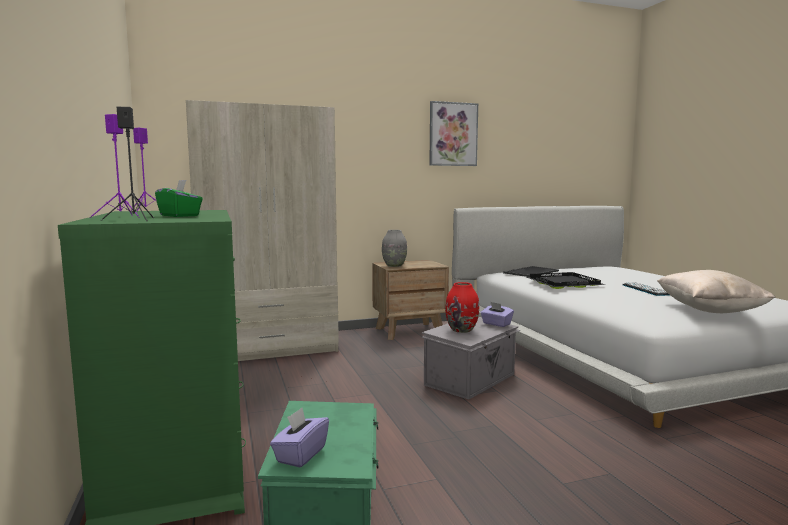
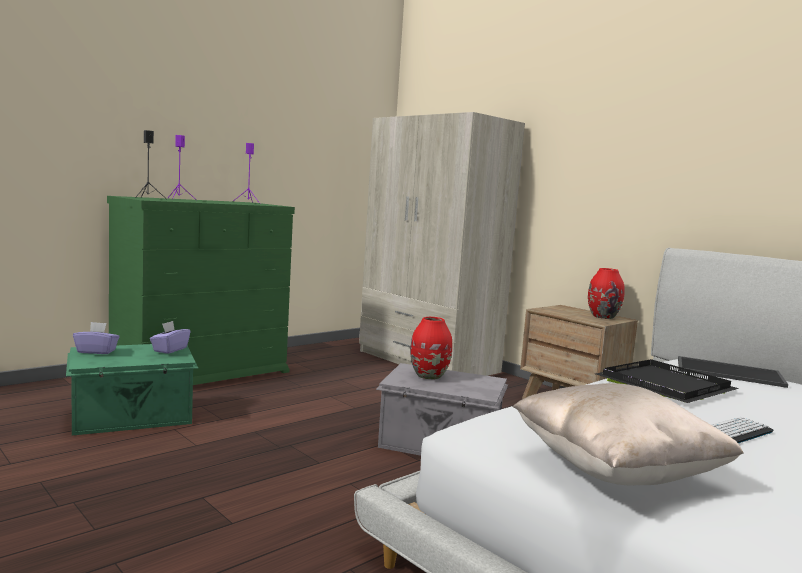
camera: 65 degrees right, 0 degrees up
(180, 216) = (192, 201): green tissue box -> none
(394, 265) = (557, 310): grey vase -> none
(420, 262) = (603, 317): none -> red vase
(453, 134) = (699, 134): picture -> none
(496, 324) = (482, 389): purple tissue box -> purple tissue box (170, 349)

